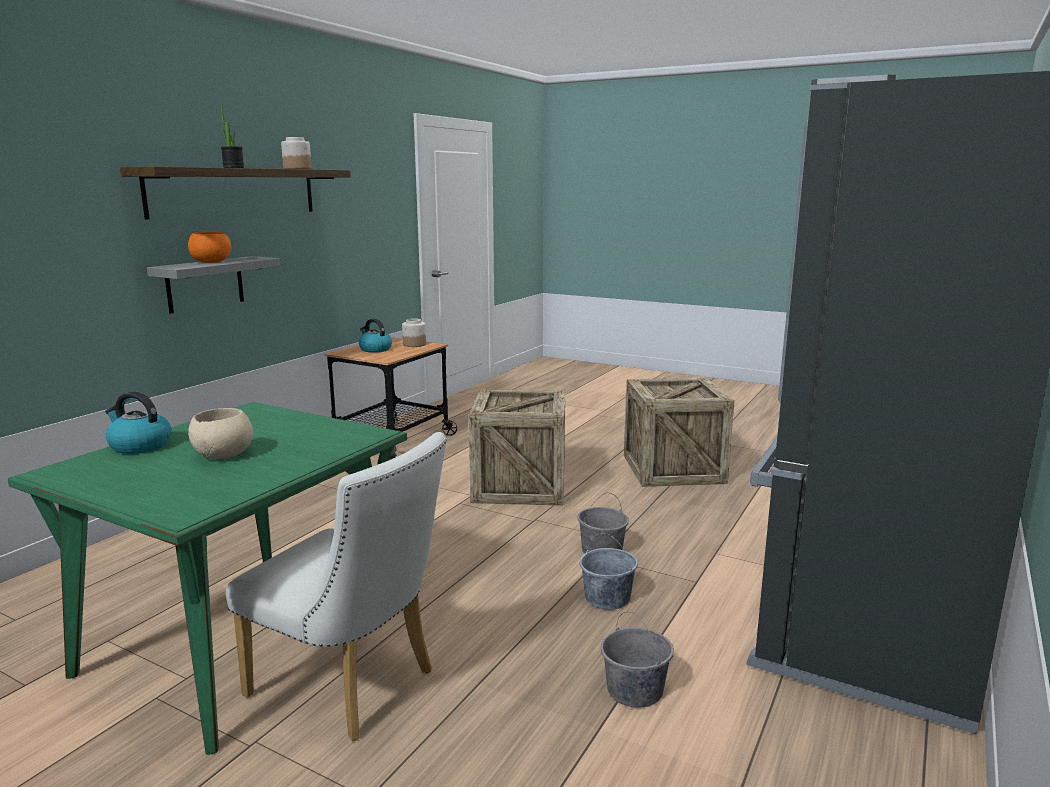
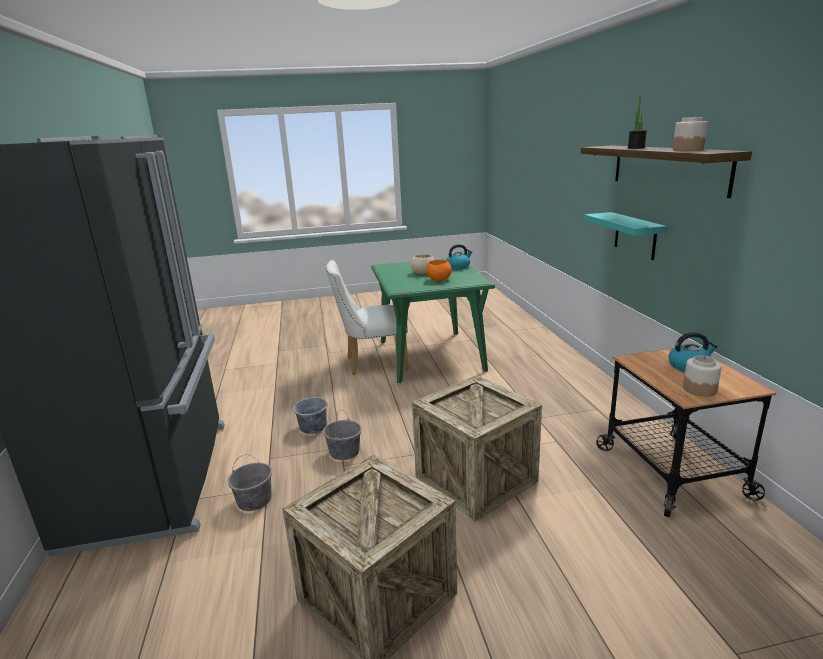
camera: 140 degrees right, 5 degrees up
(205, 284) = (635, 235): grey shelf -> turquoise shelf
(211, 262) = (620, 218): orange bowl -> orange bowl (438, 279)
(635, 690) = (270, 400): grey bucket -> grey bucket (254, 500)

